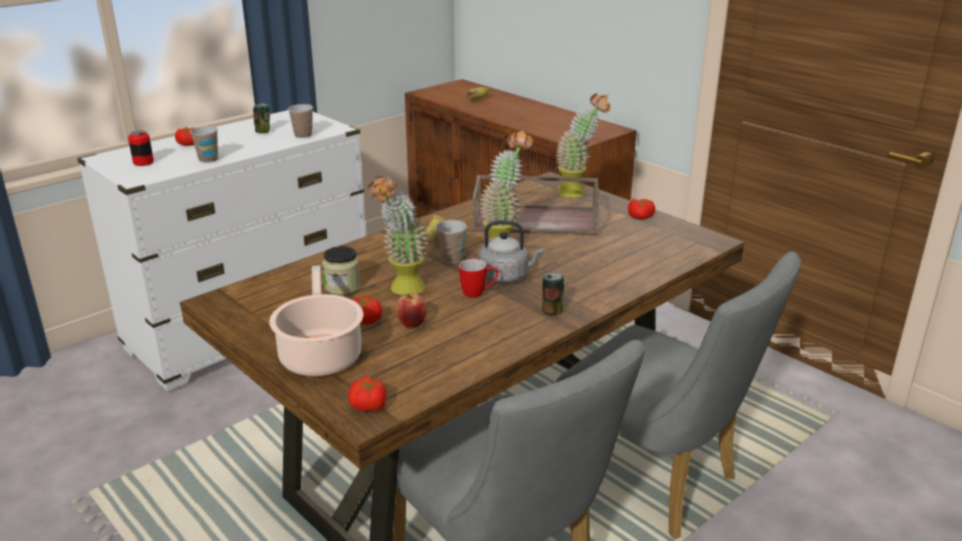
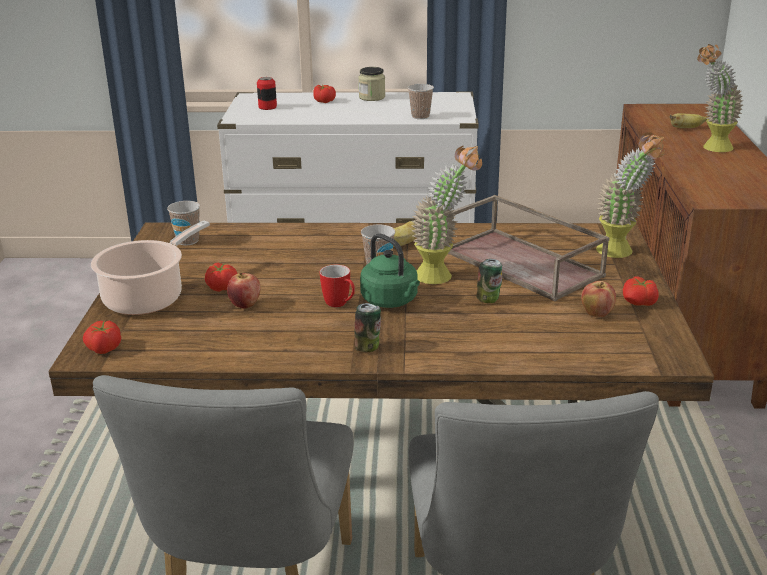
camera: 45 degrees right, 0 degrees up
(208, 159) = (312, 117): cup -> cup (187, 241)
(263, 131) = (396, 105): can -> can (489, 299)
(342, 286) = (256, 255): jar -> jar (372, 97)
(402, 291) = (289, 277): potted plant -> potted plant (710, 148)
(506, 276) = (391, 301): grey kettle -> green kettle
(633, 233) = (596, 314): none -> apple

